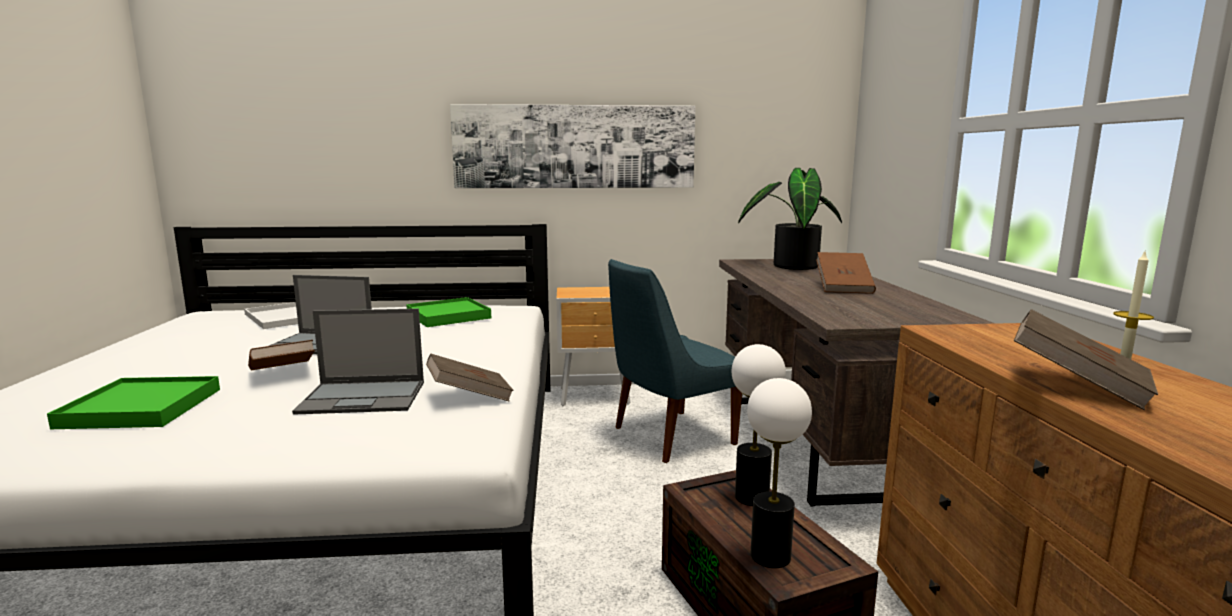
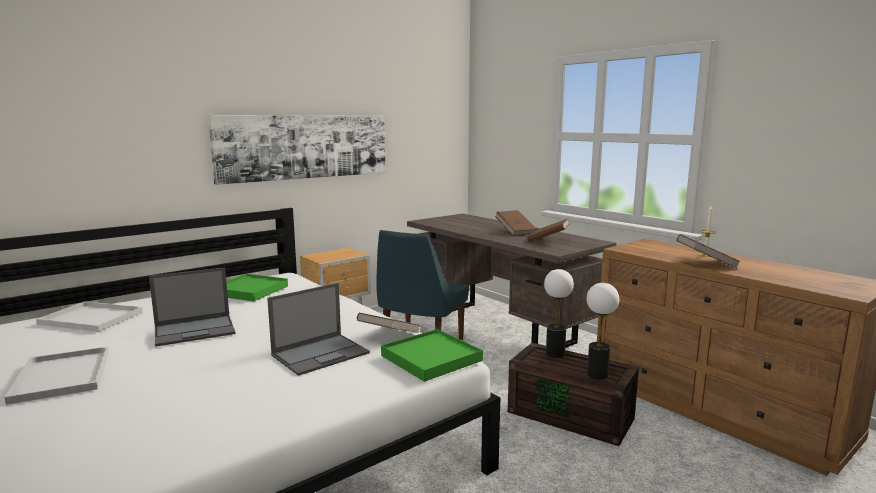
camera: 35 degrees left, 0 degrees up
(142, 408) = (160, 406): green tray -> green tray (431, 358)
(159, 359) = (61, 375): none -> white tray
(282, 373) = (218, 356): brown book -> brown book (548, 240)
(790, 266) = (458, 221): potted plant -> none

